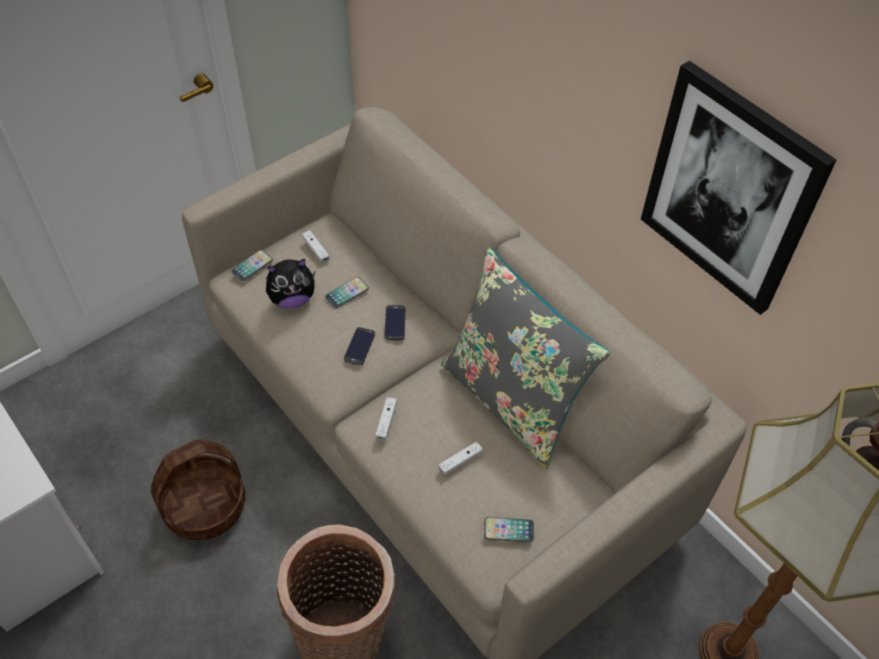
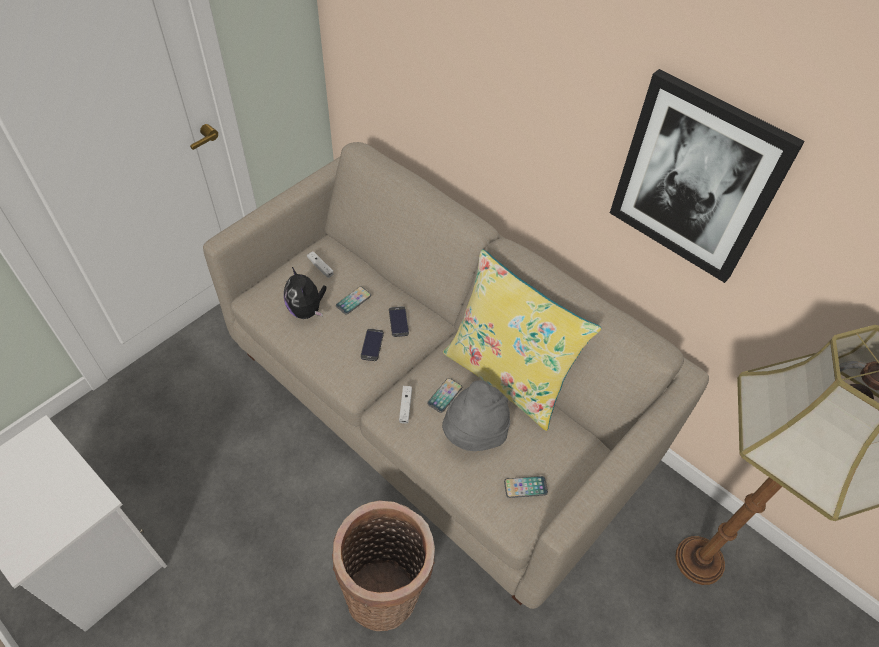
camera: 10 degrees left, 0 degrees up
(205, 506) = (248, 495): basket -> none
(252, 266) = (267, 286): phone -> phone (444, 395)
(292, 298) = (307, 310): plush toy -> plush toy turned 90 degrees clockwise
(460, 461) = (474, 433): white game controller -> grey hat
(512, 400) = (507, 376): grey pillow -> yellow pillow

